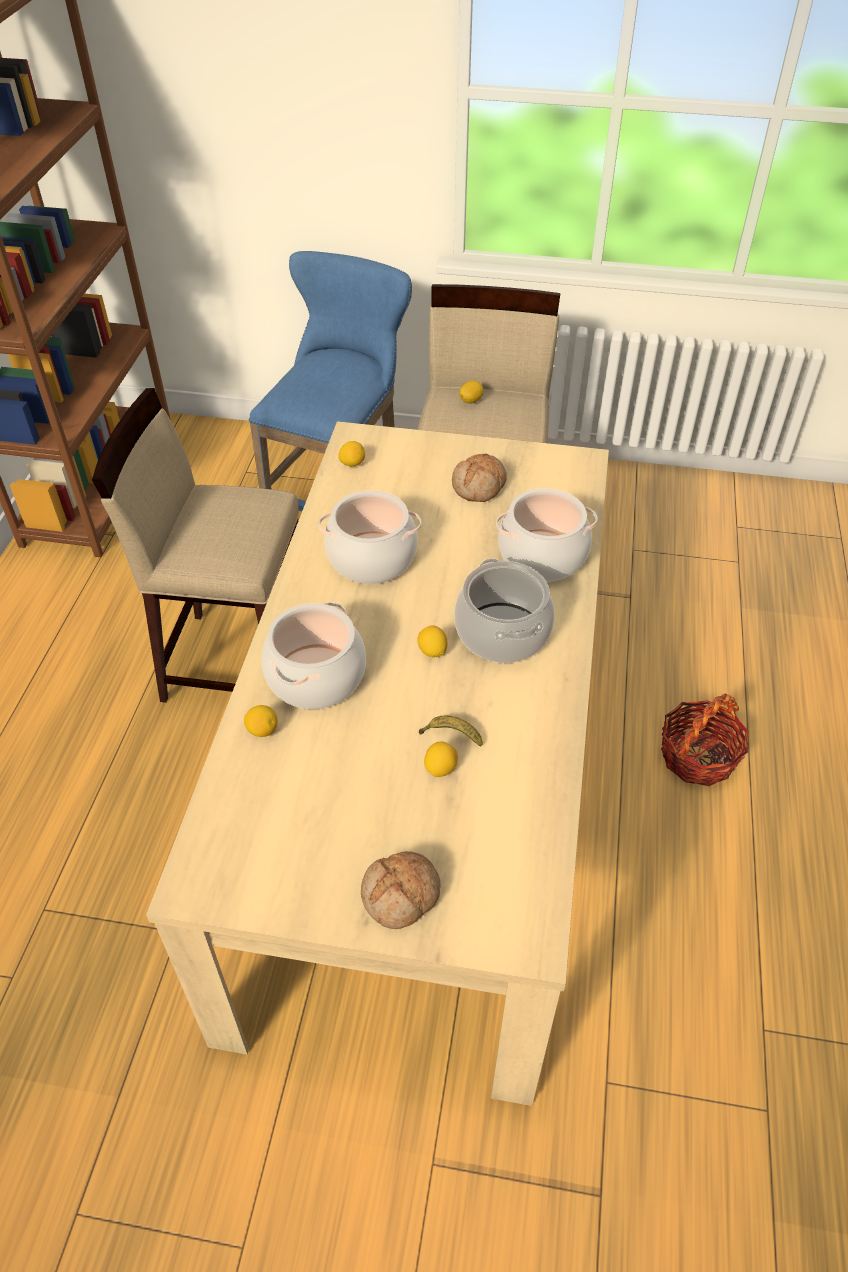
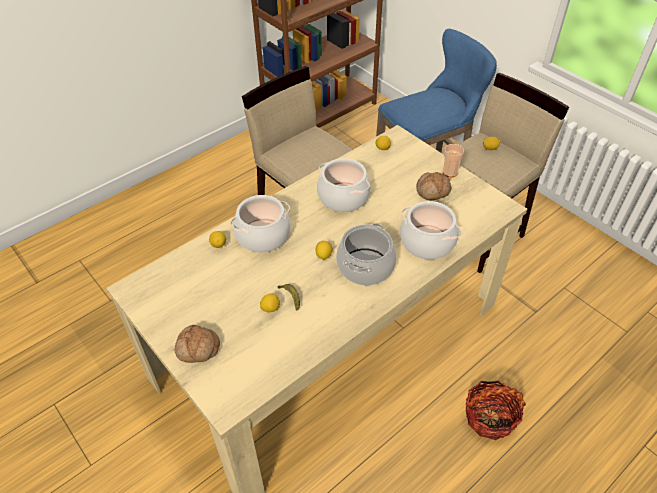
camera: 40 degrees right, 0 degrees up
(473, 451) = (450, 172): none -> cup

